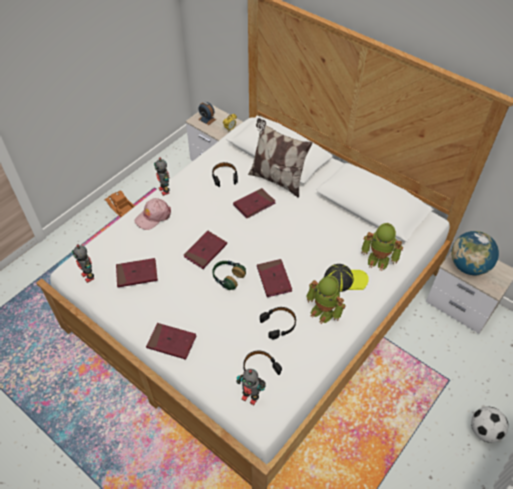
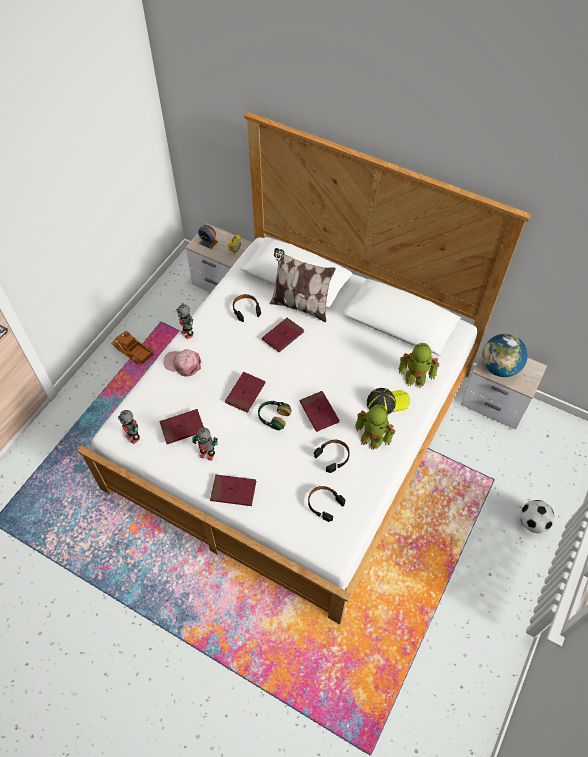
camera: 10 degrees left, 5 degrees up
(153, 216) = (183, 364): pink cap -> pink cap turned 75 degrees clockwise
(250, 397) = (320, 532): toy robot -> toy robot (207, 454)

